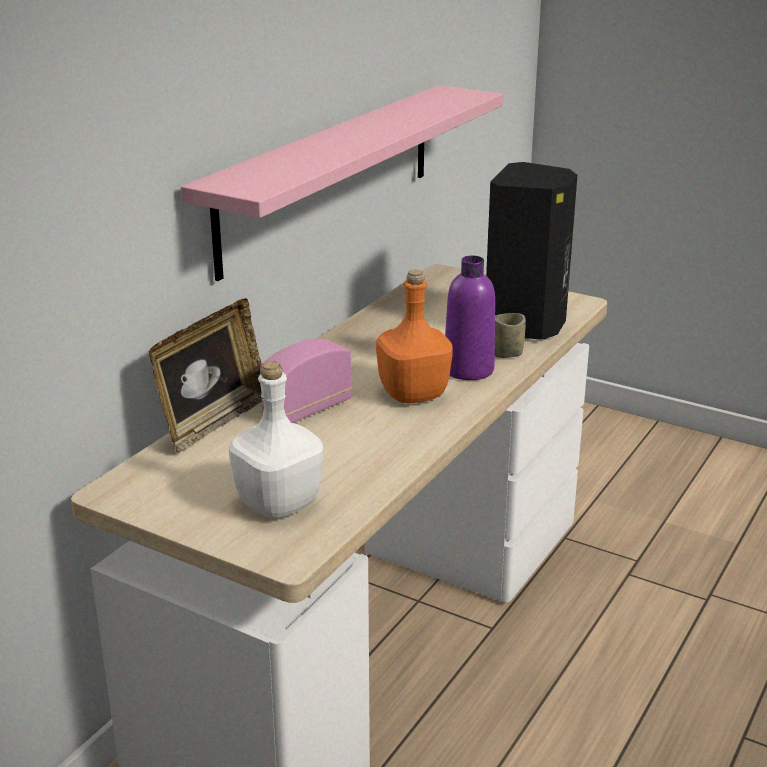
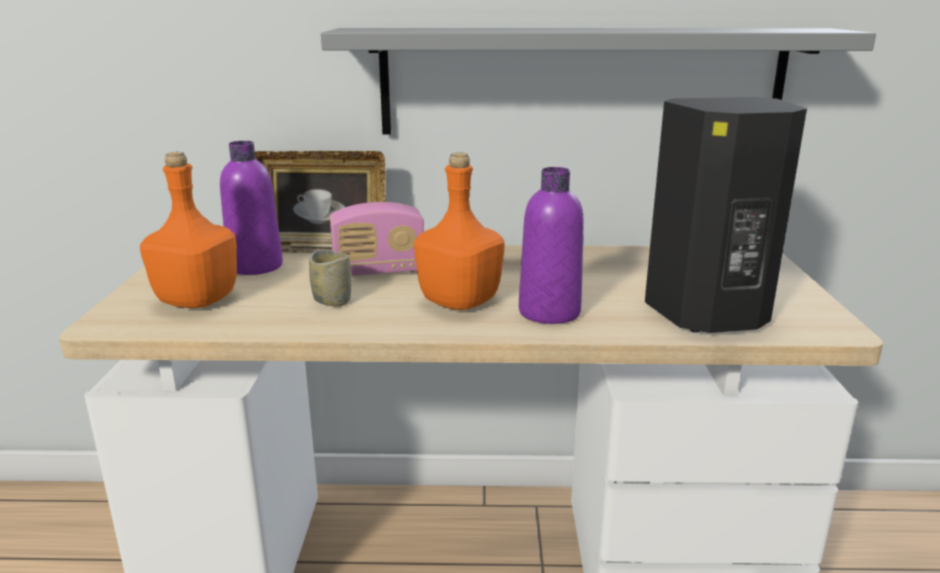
camera: 60 degrees right, 5 degrees down
(218, 462) = (255, 266): none -> purple bottle
(277, 503) = (198, 299): white bottle -> orange bottle
(307, 409) = (379, 271): radio -> radio turned 150 degrees clockwise
(329, 175) = (580, 82): pink shelf -> grey shelf
(507, 354) = (619, 321): cup -> cup (332, 301)

